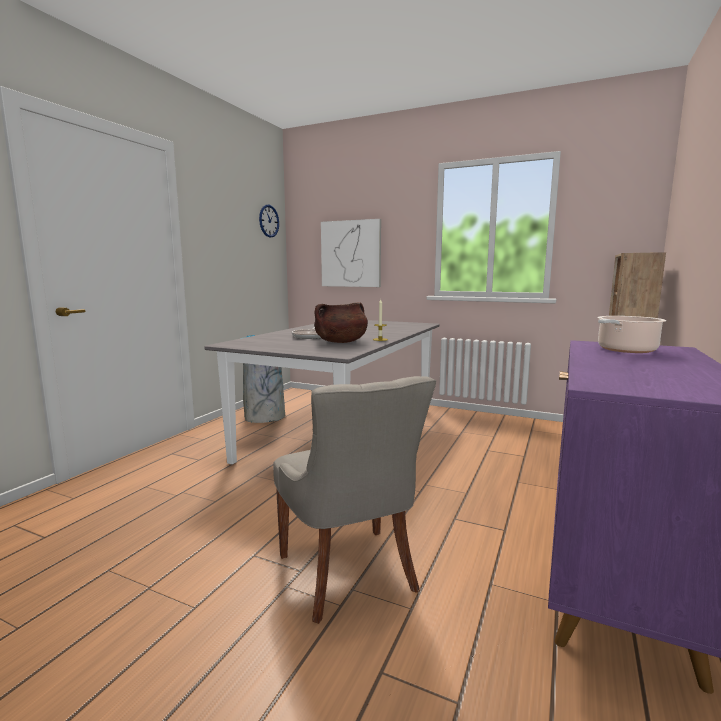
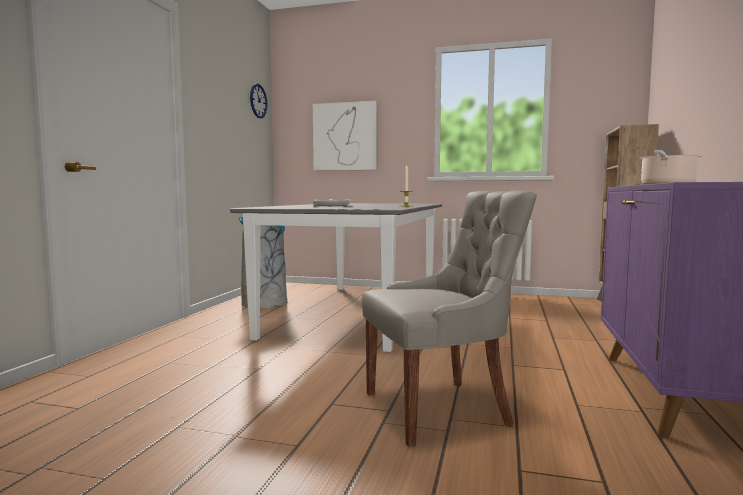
camera: 10 degrees left, 5 degrees down
(341, 342) = (370, 206): brown cooking pot -> none
(349, 574) = (440, 409): grey chair -> grey chair turned 75 degrees counterclockwise

